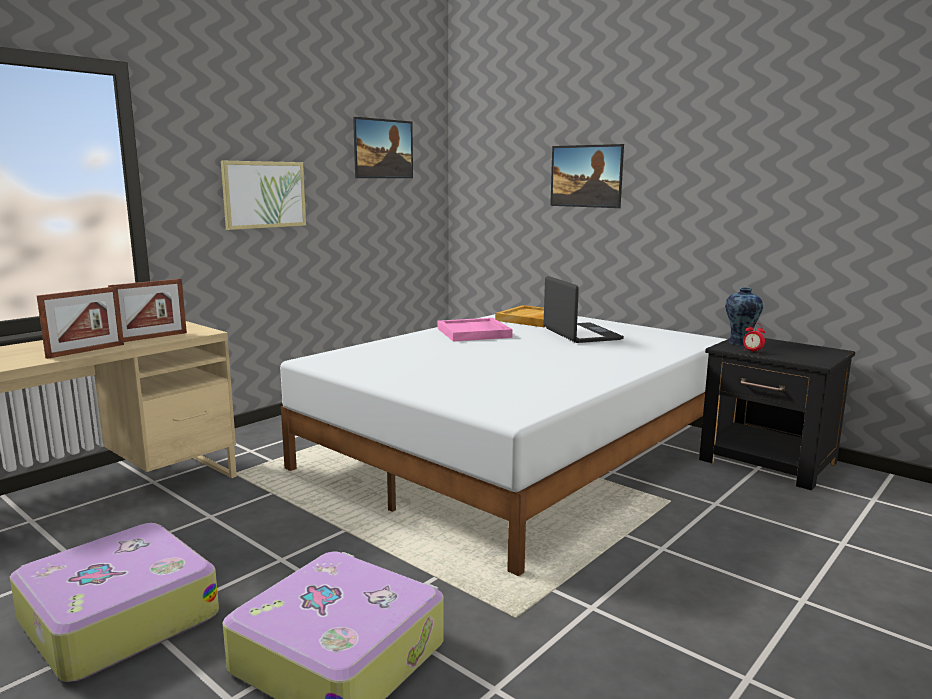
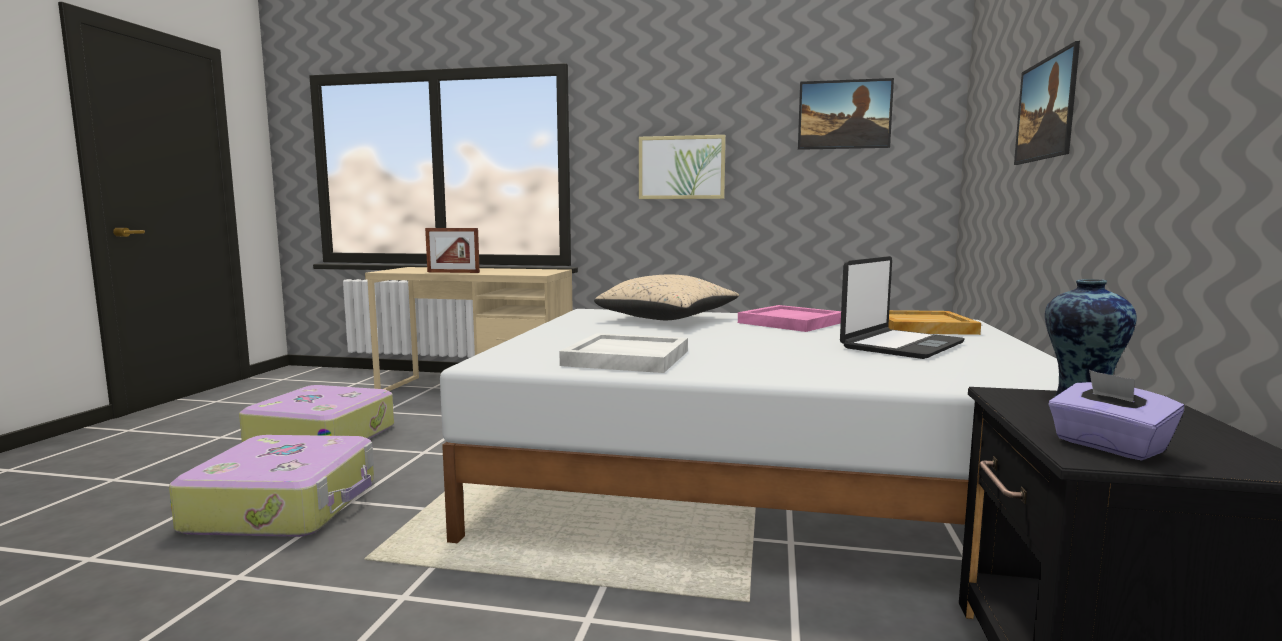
camera: 60 degrees right, 5 degrees down
(151, 337) = (505, 272): picture frame -> none
(406, 351) = (667, 319): none -> beige pillow
(544, 384) = (625, 358): none -> white tray
(752, 352) = (1030, 409): alarm clock -> none
(807, 358) = (1108, 446): none -> purple tissue box

